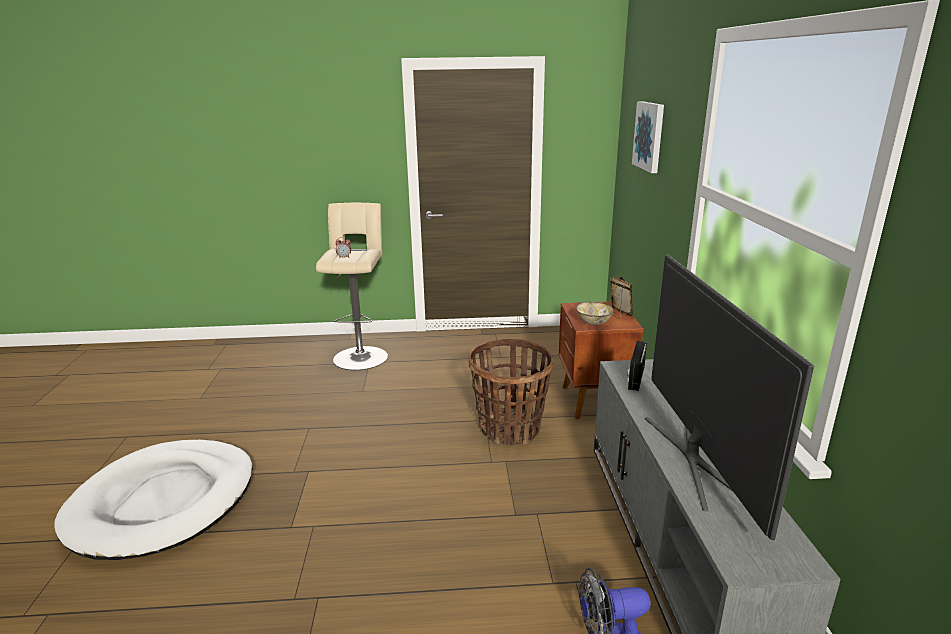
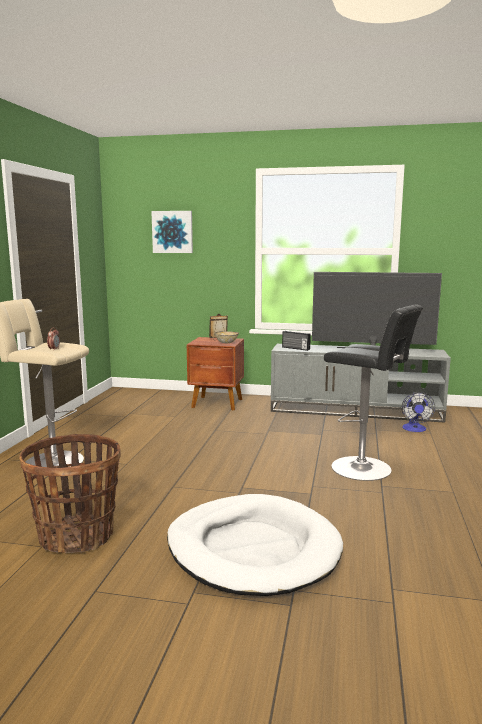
camera: 75 degrees left, 10 degrees down
(379, 576) = (365, 469): none -> black stool
(510, 428) = (231, 425): basket -> basket (77, 536)

